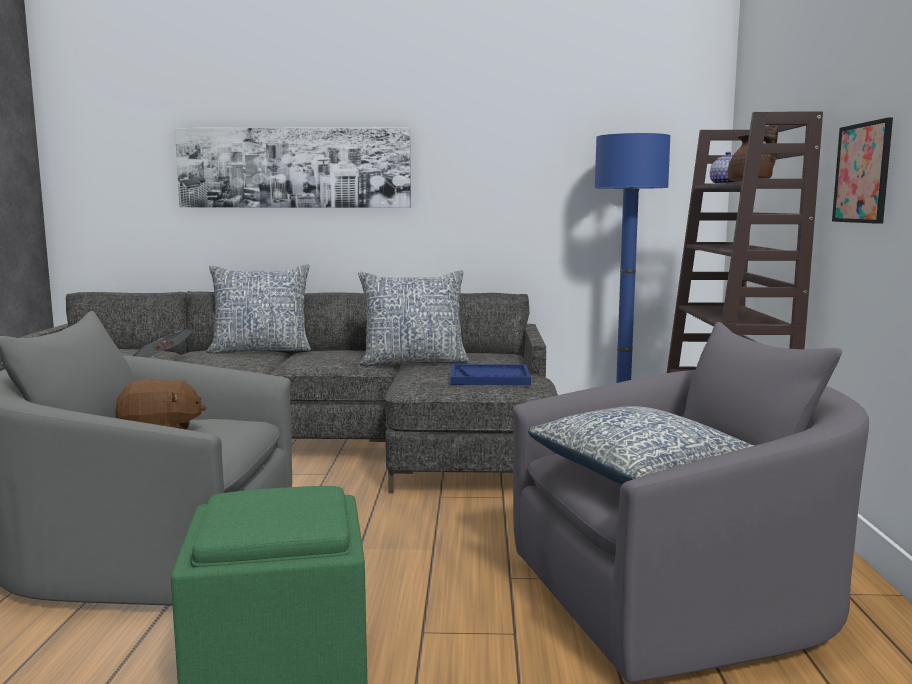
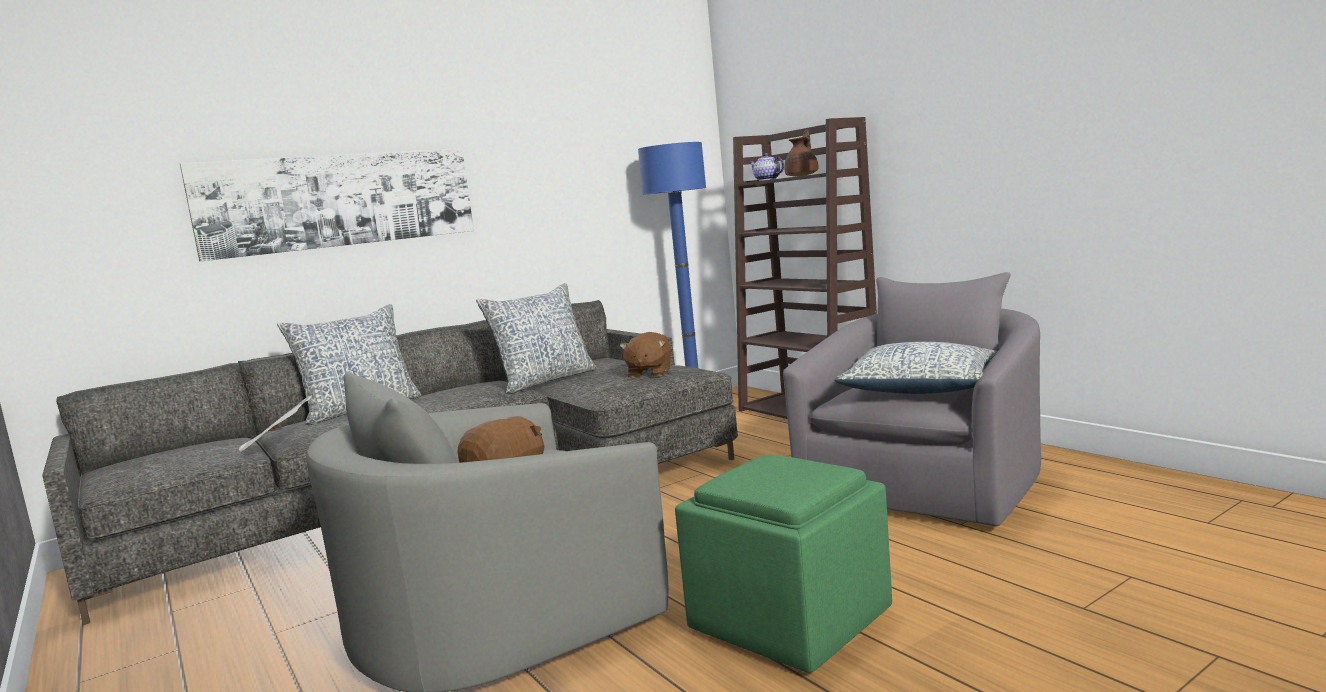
camera: 35 degrees left, 0 degrees up
(490, 378) = (649, 373): blue tray -> brown plush toy
(862, 173) = (916, 159): picture -> none

